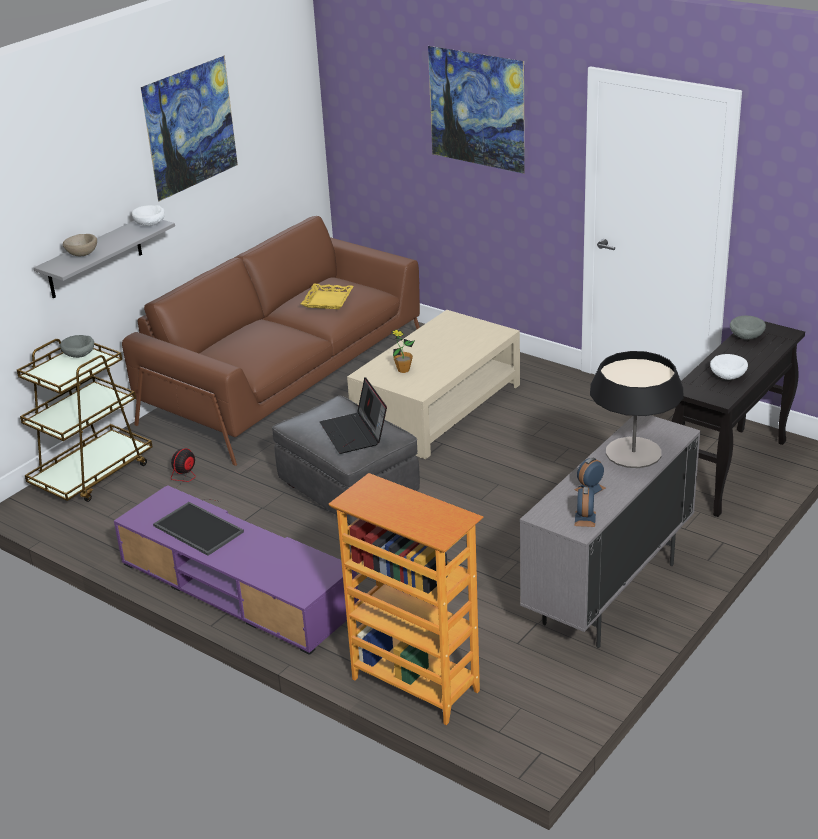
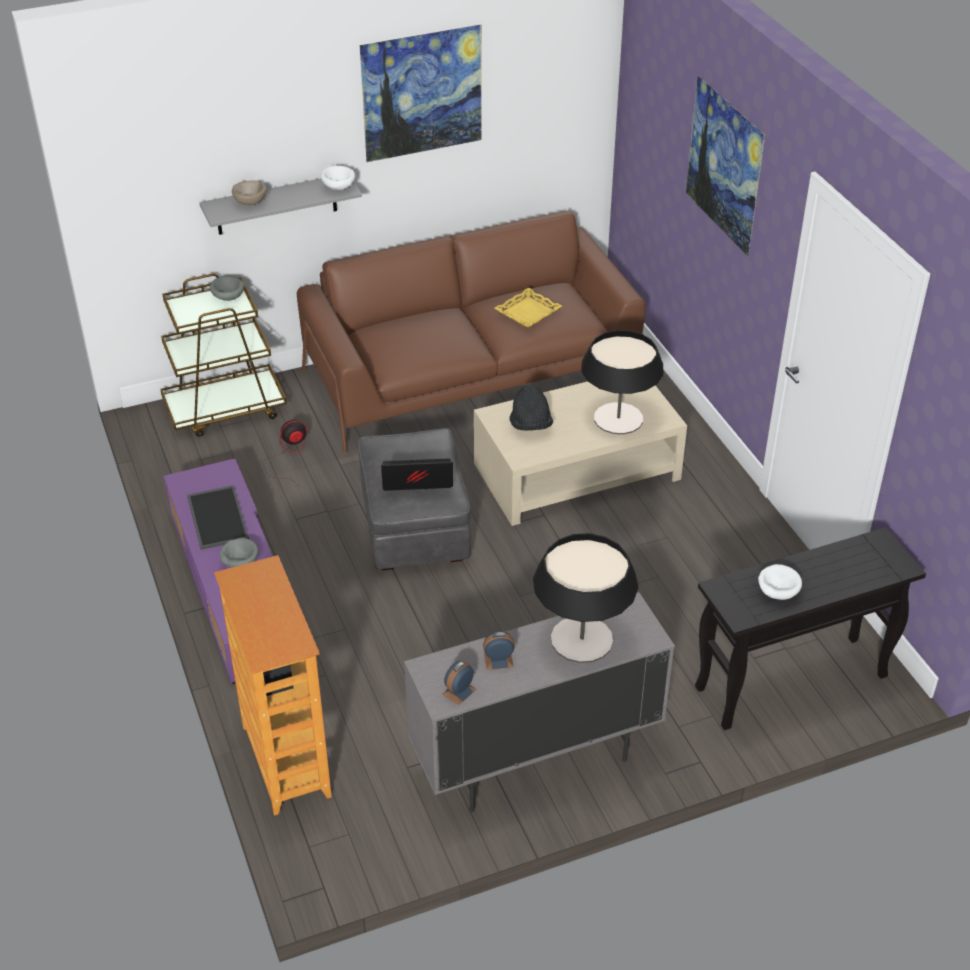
camera: 30 degrees right, 10 degrees up
(355, 433) = (416, 480): laptop -> laptop turned 75 degrees clockwise
(403, 370) = (530, 425): potted plant -> black hat
(465, 343) = (618, 418): none -> table lamp
(745, 337) = (852, 550): grey bowl -> grey bowl (240, 562)

